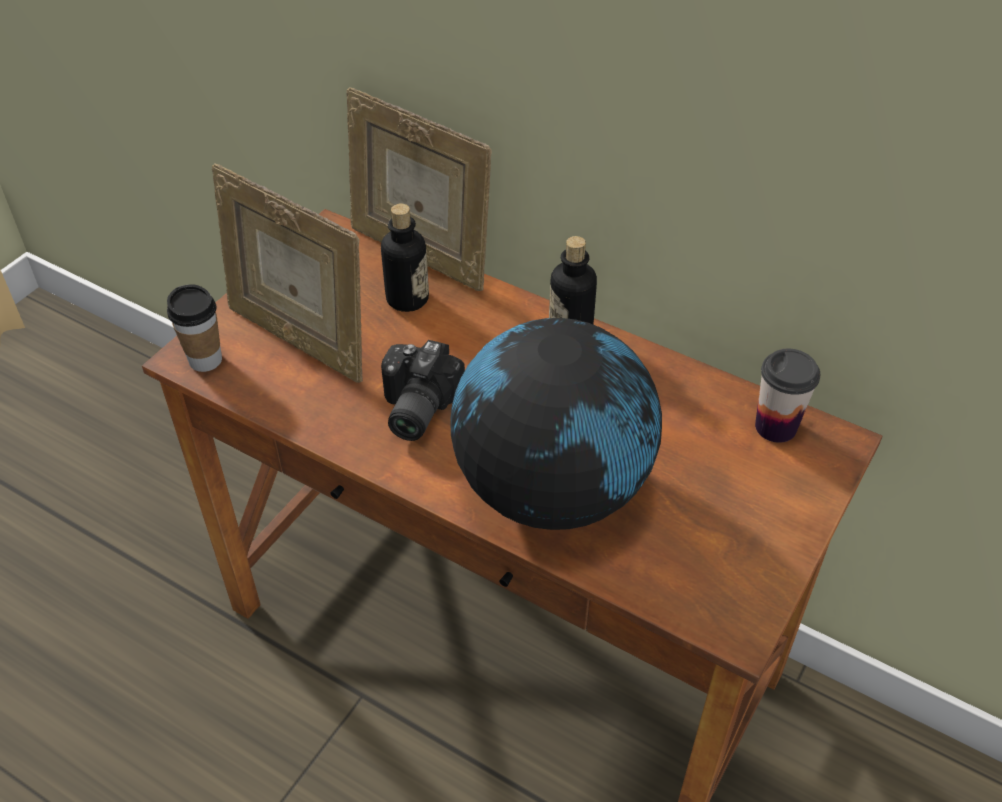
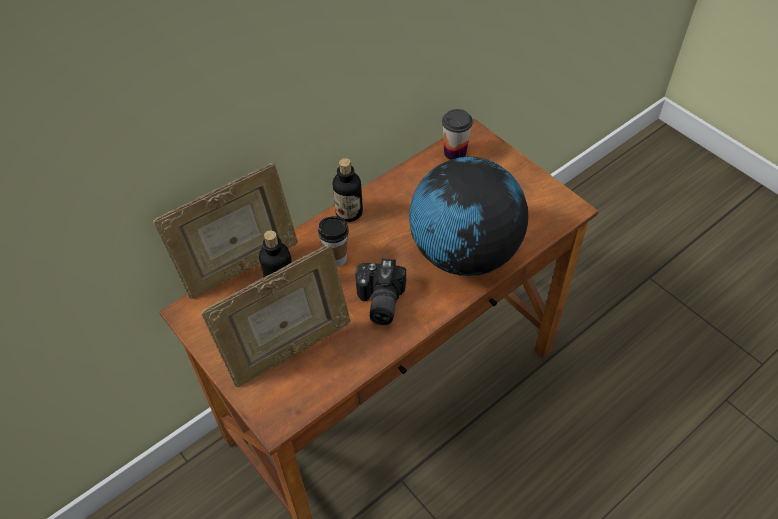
camera: 70 degrees left, 5 degrees up
(205, 360) = (284, 409): cup -> cup (336, 258)
(413, 408) = (378, 301): camera -> camera turned 60 degrees clockwise

